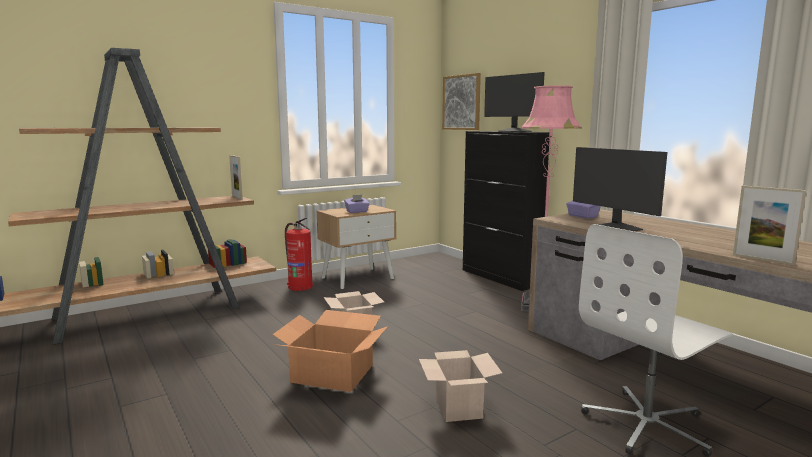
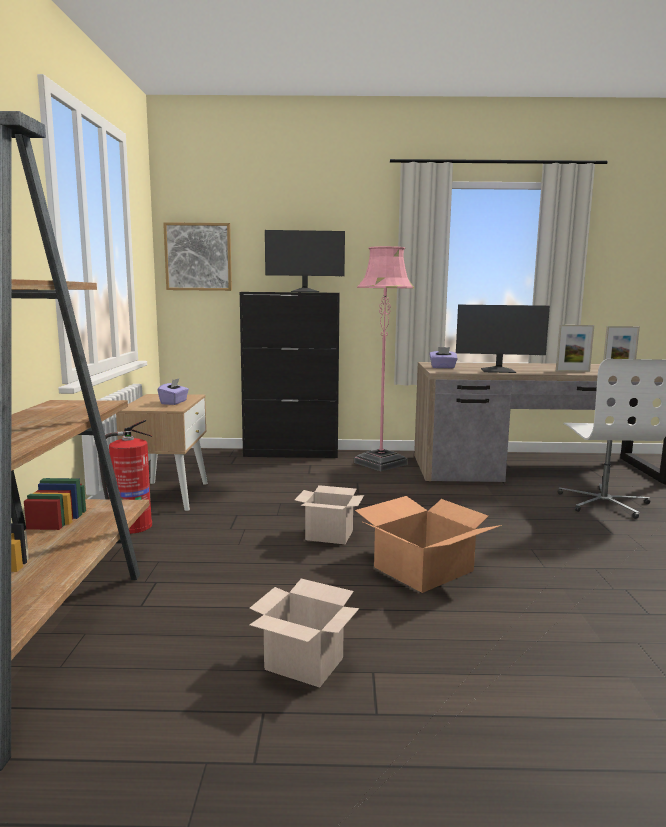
camera: 55 degrees left, 0 degrees up
(237, 197) = (78, 402): picture frame -> picture frame (572, 371)
(457, 407) = (538, 541): cardboard box -> cardboard box (302, 664)

